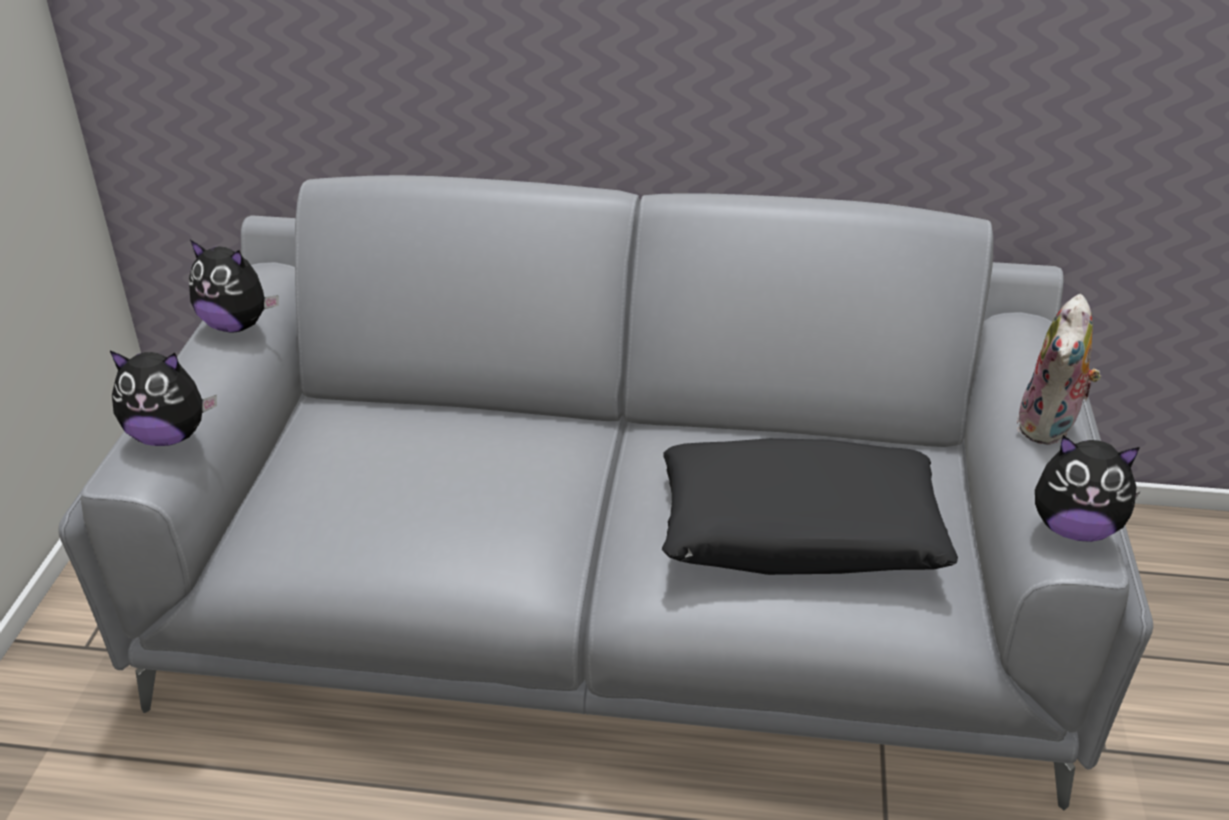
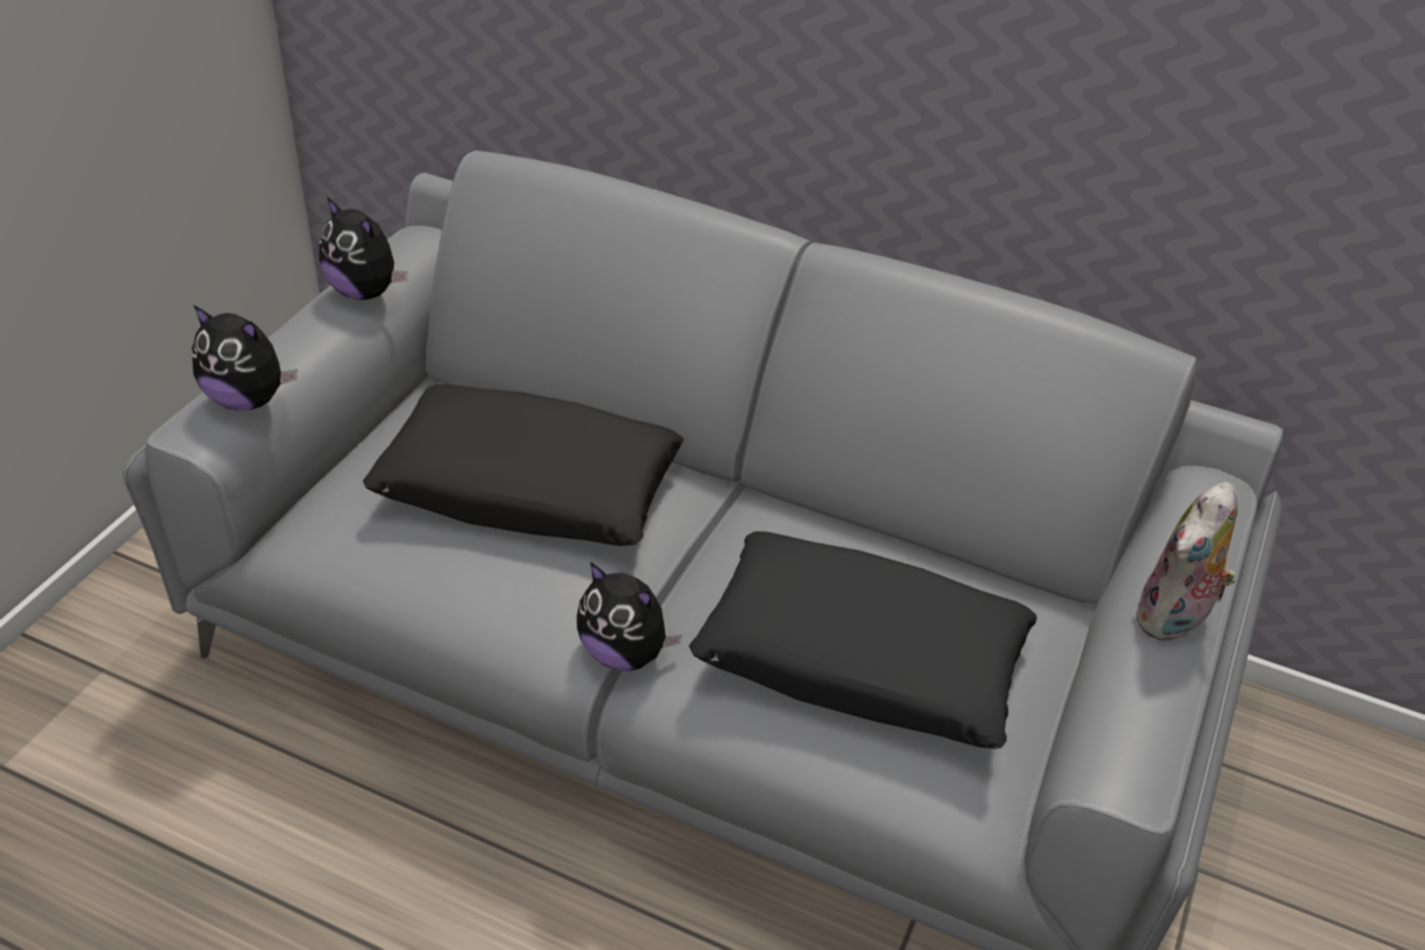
camera: 15 degrees right, 5 degrees up
(445, 464) = (528, 489): none -> black pillow
(1074, 528) = (1136, 749): plush toy -> plush toy (624, 653)

